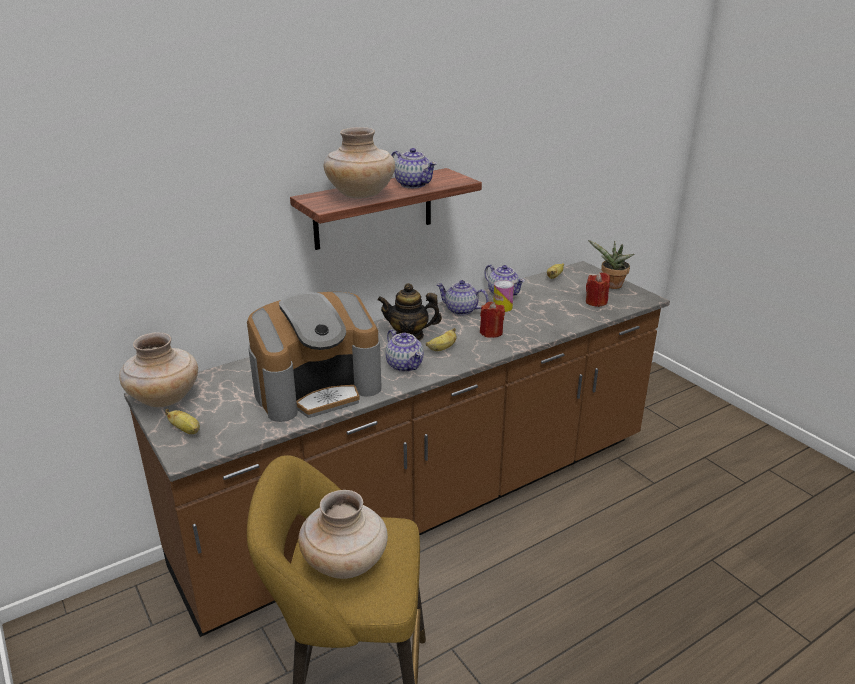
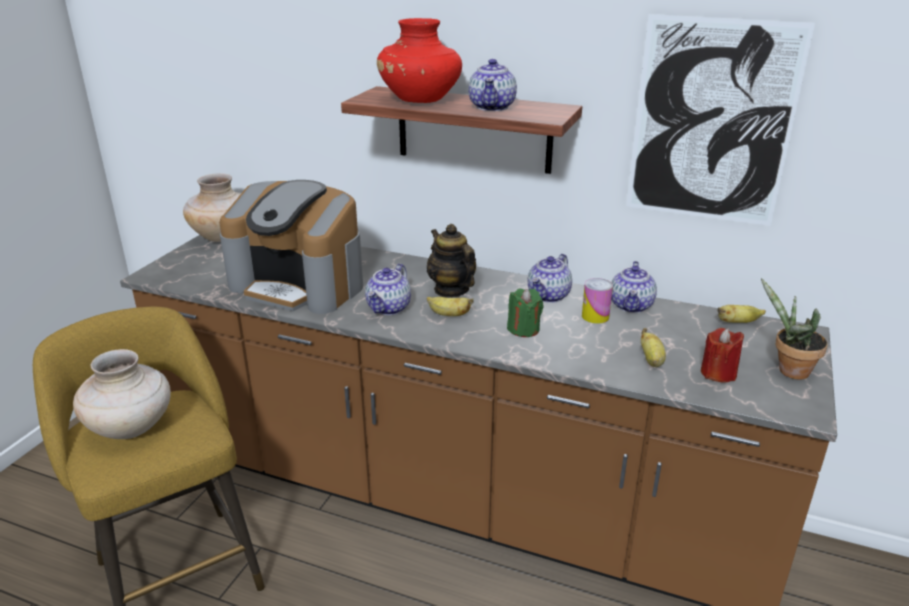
camera: 55 degrees right, 0 degrees up
(186, 430) = (185, 261): banana -> banana (651, 360)
(360, 195) = (421, 100): beige vase -> red vase
(461, 310) = (549, 296): teapot -> teapot turned 135 degrees counterclockwise
(491, 332) = (523, 329): red candle -> green candle
(518, 158) = (711, 123): none -> picture

